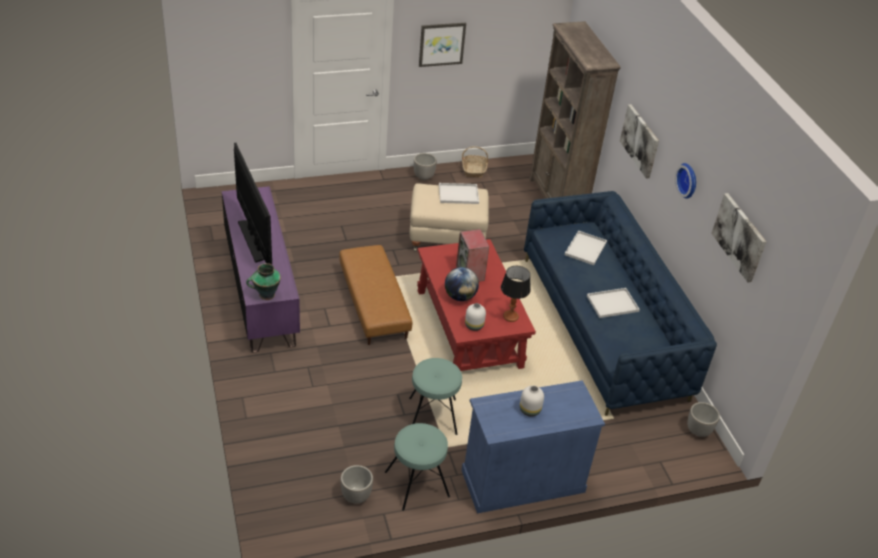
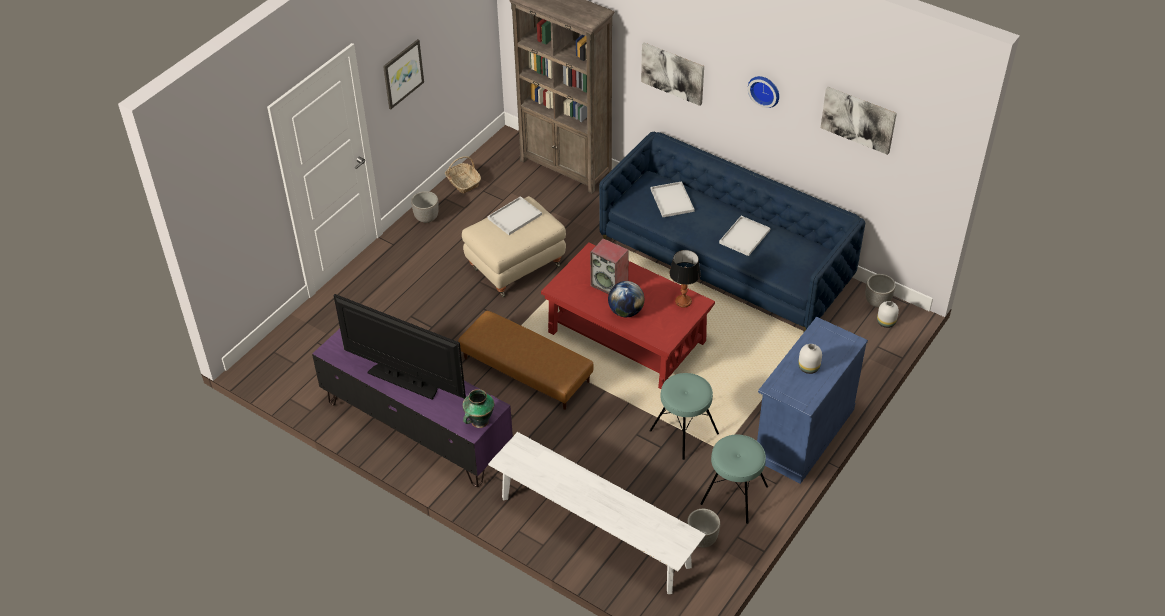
camera: 35 degrees left, 5 degrees up
(289, 435) = (594, 531): none -> white bench
(474, 325) = (666, 329): white vase -> white vase (886, 322)

